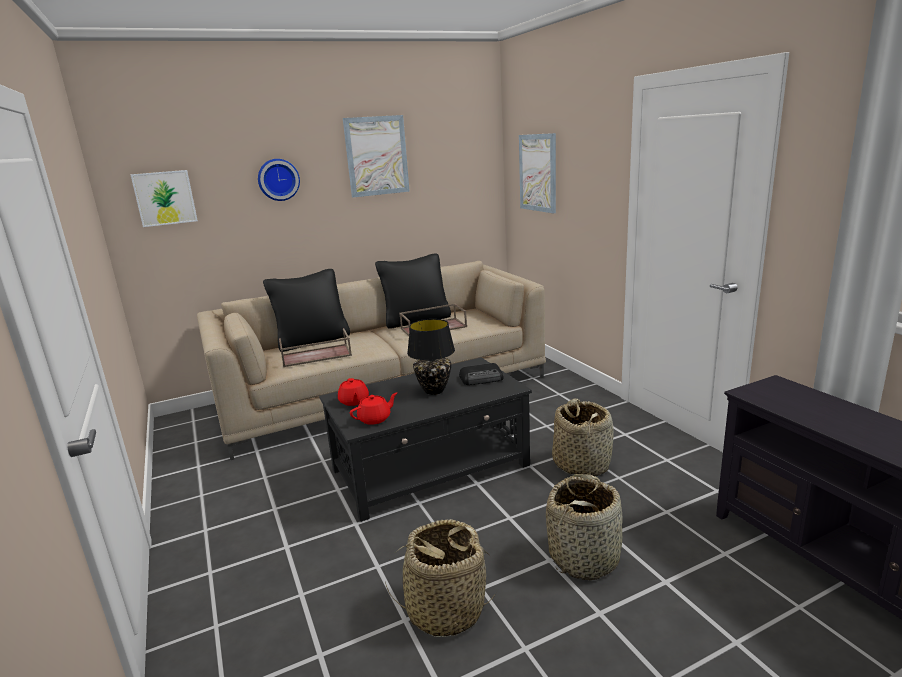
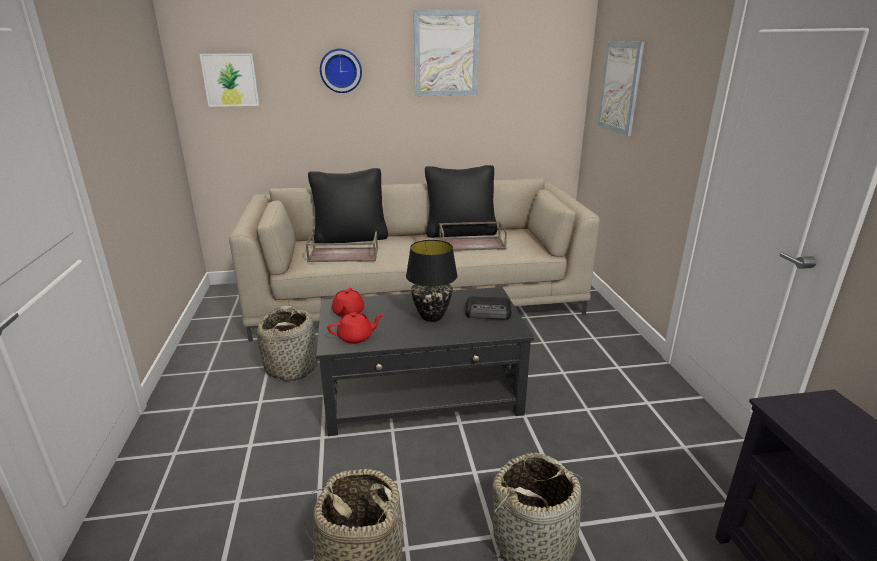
camera: 15 degrees right, 5 degrees up
(581, 463) = (581, 427): basket -> basket (292, 367)

